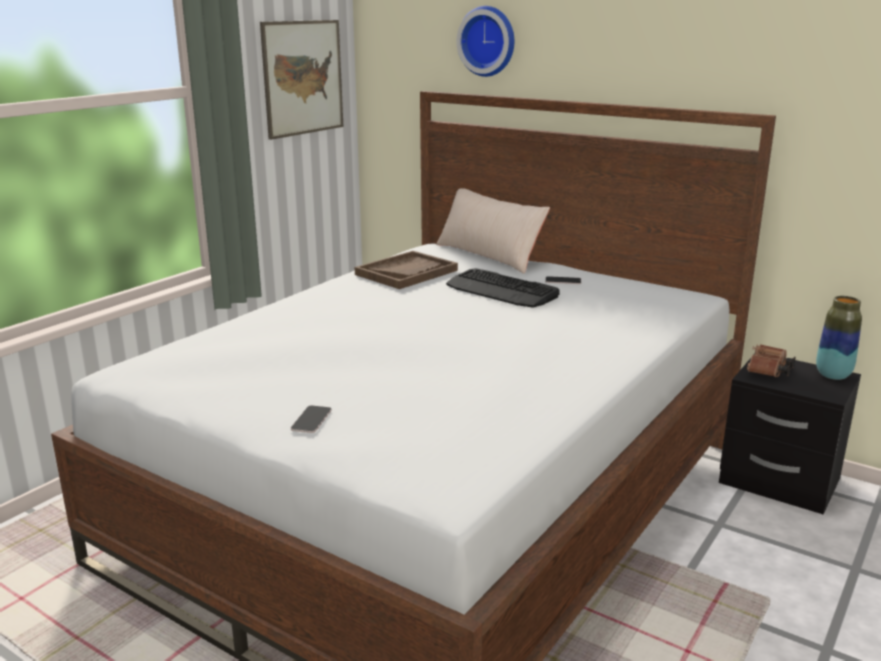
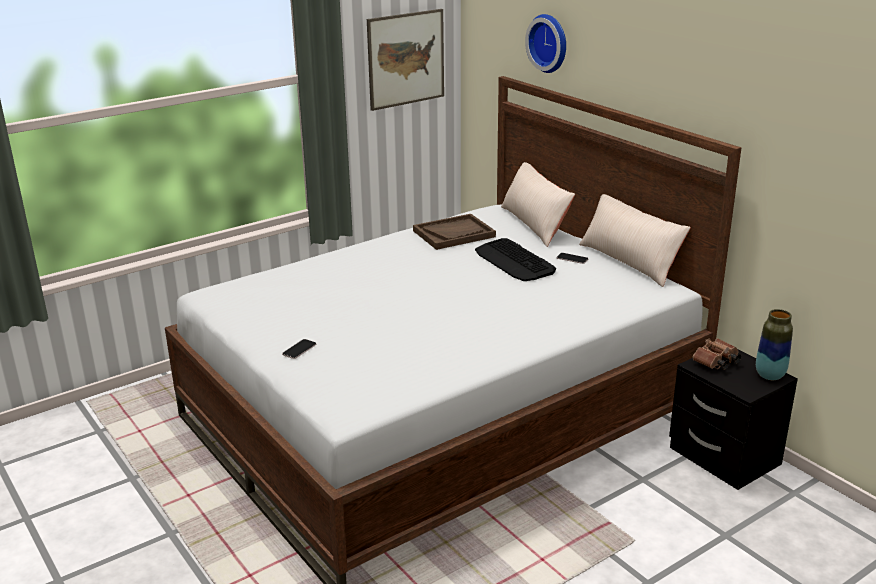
camera: 20 degrees right, 5 degrees up
(625, 277) = (629, 261): none -> beige pillow

